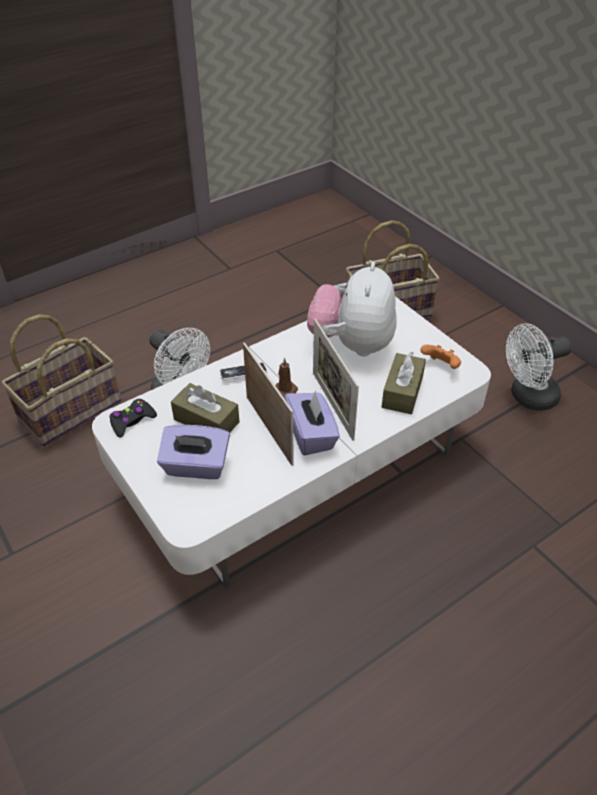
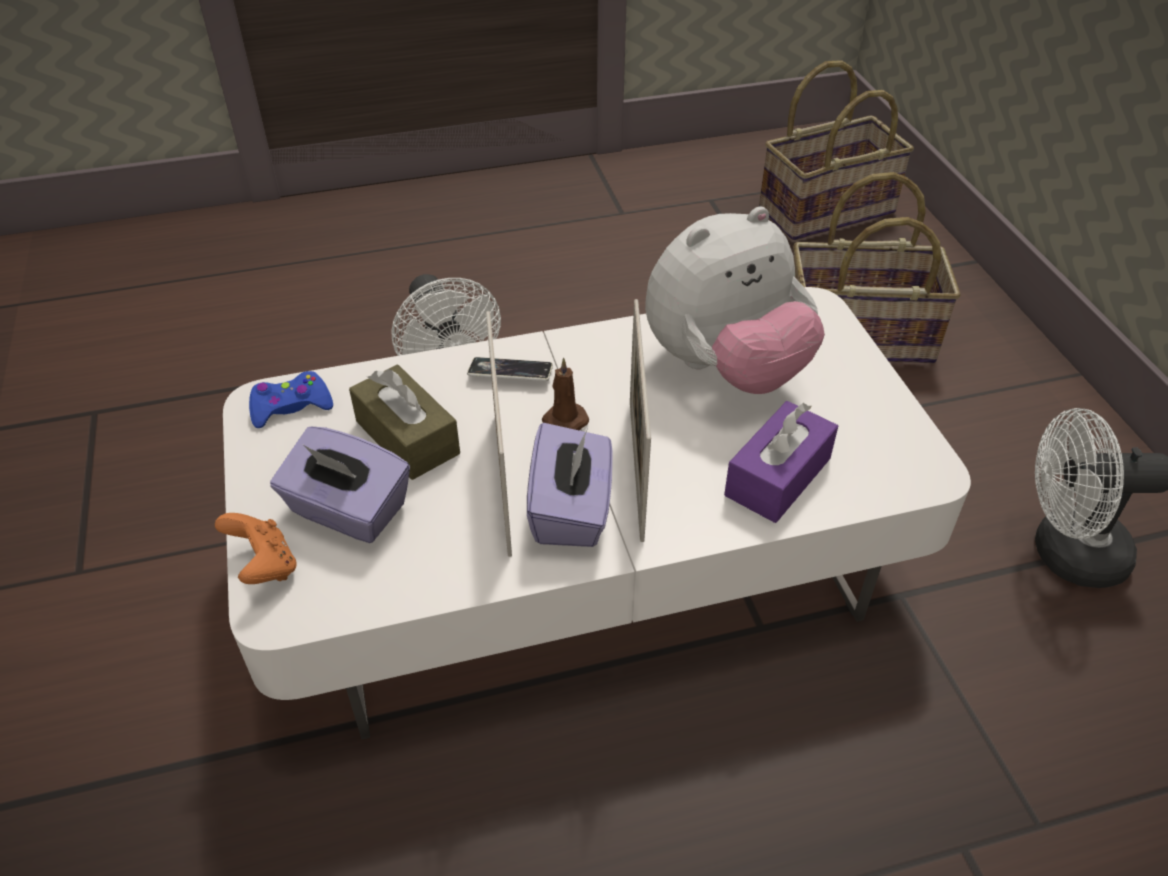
camera: 20 degrees right, 0 degrees up
(70, 409) = (276, 373): basket -> basket (826, 209)
(132, 421) = (291, 407): black game controller -> blue game controller
(352, 344) = (725, 368): plush toy -> plush toy turned 150 degrees counterclockwise
(402, 392) = (778, 477): brown tissue box -> purple tissue box
(441, 366) = (874, 448): orange game controller -> orange game controller (264, 566)

